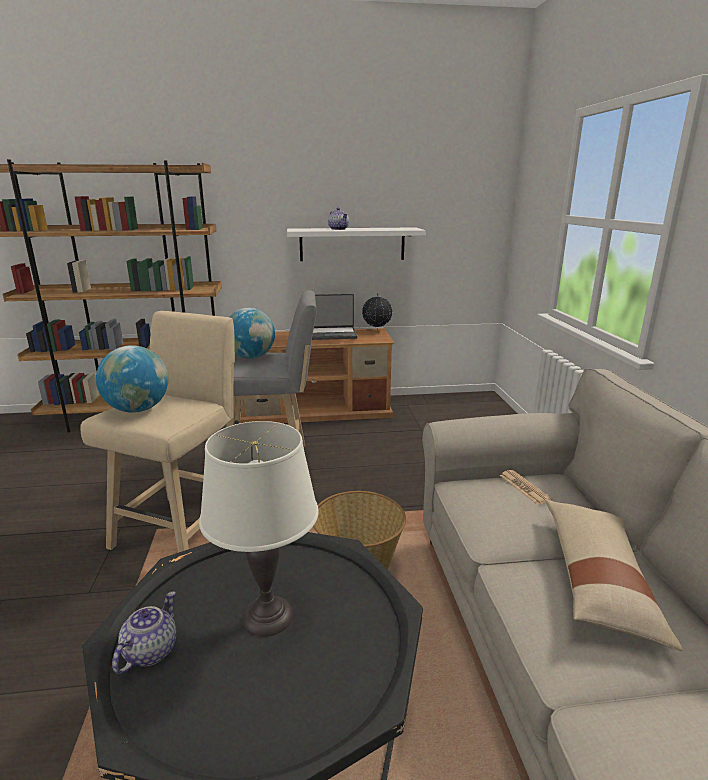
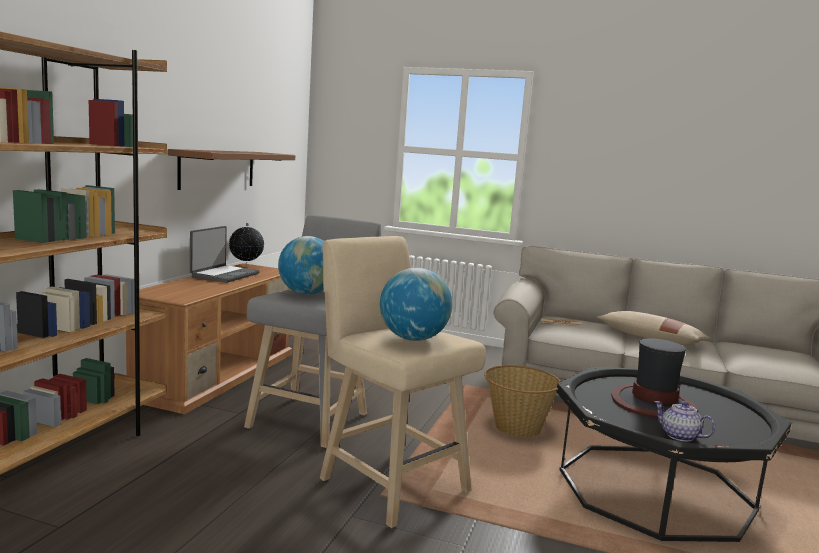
camera: 65 degrees left, 10 degrees down
(267, 616) = (653, 404): white table lamp -> hat
(339, 229) = (230, 151): teapot -> none
(352, 244) = (217, 169): white shelf -> brown shelf

